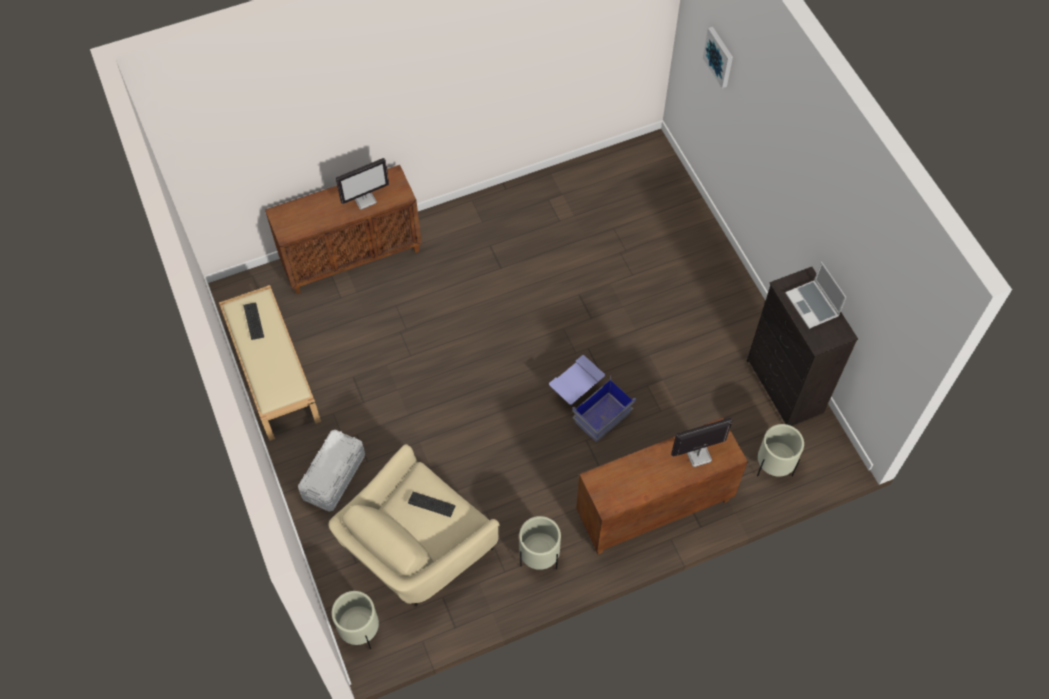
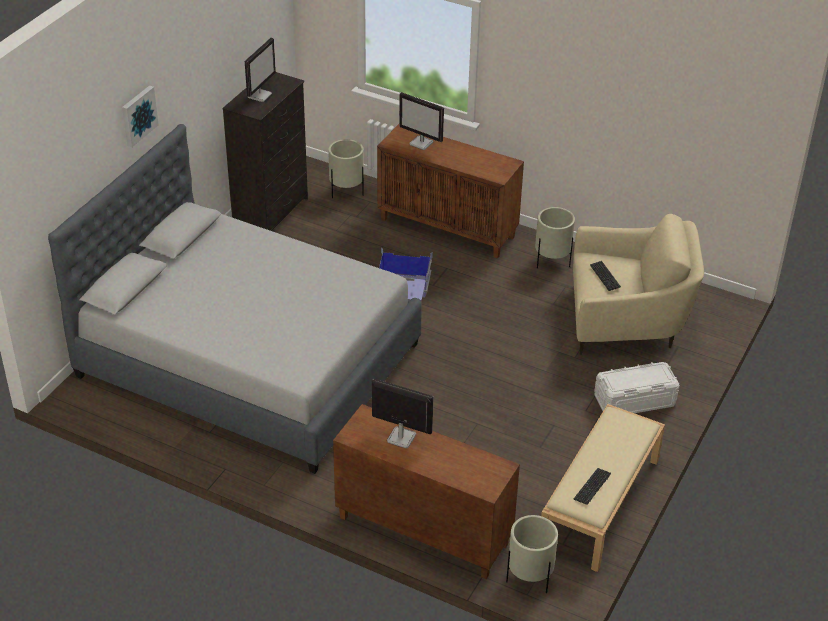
camera: 130 degrees left, 20 degrees down
(360, 630) = (716, 315): beige planter -> beige planter (529, 578)
(602, 262) = (249, 360): none -> grey bed
(719, 56) = (70, 170): picture -> picture (138, 115)
(812, 305) = (260, 95): laptop -> monitor

